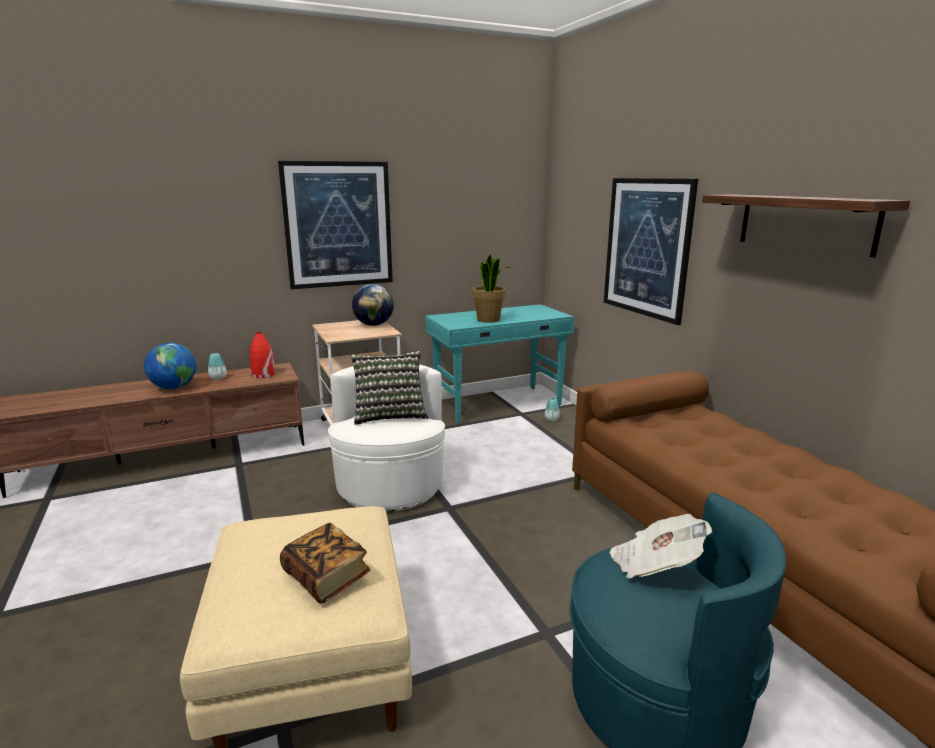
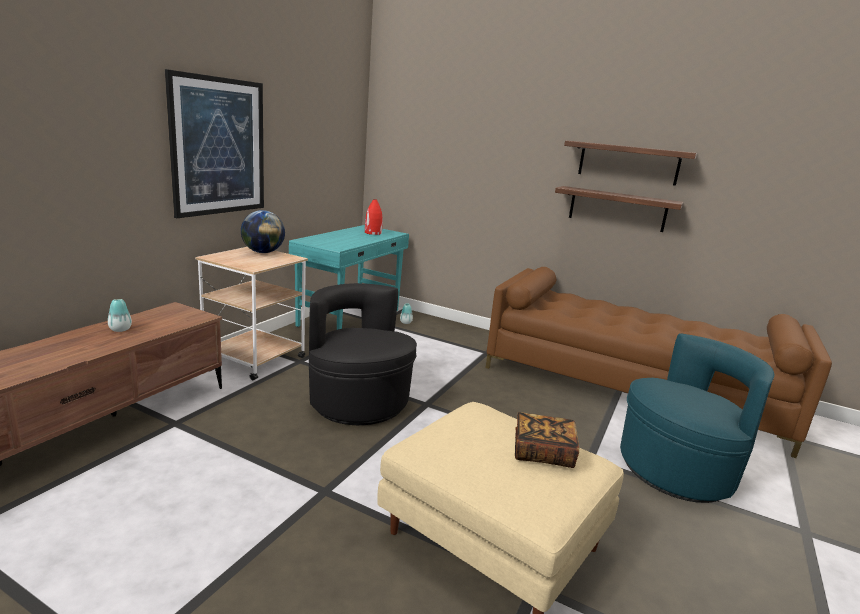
camera: 40 degrees left, 0 degrees up
(174, 388) = (81, 348): globe -> none
(263, 375) = (171, 318): red vase -> red vase (373, 233)
(390, 415) = (366, 333): pillow -> none
(390, 487) = (360, 402): white armchair -> black armchair
(489, 320) = (353, 240): potted plant -> none
(646, 247) = (489, 176): picture -> none
(655, 565) = (672, 384): newspaper -> none
(790, 294) = (617, 209): none -> shelf

